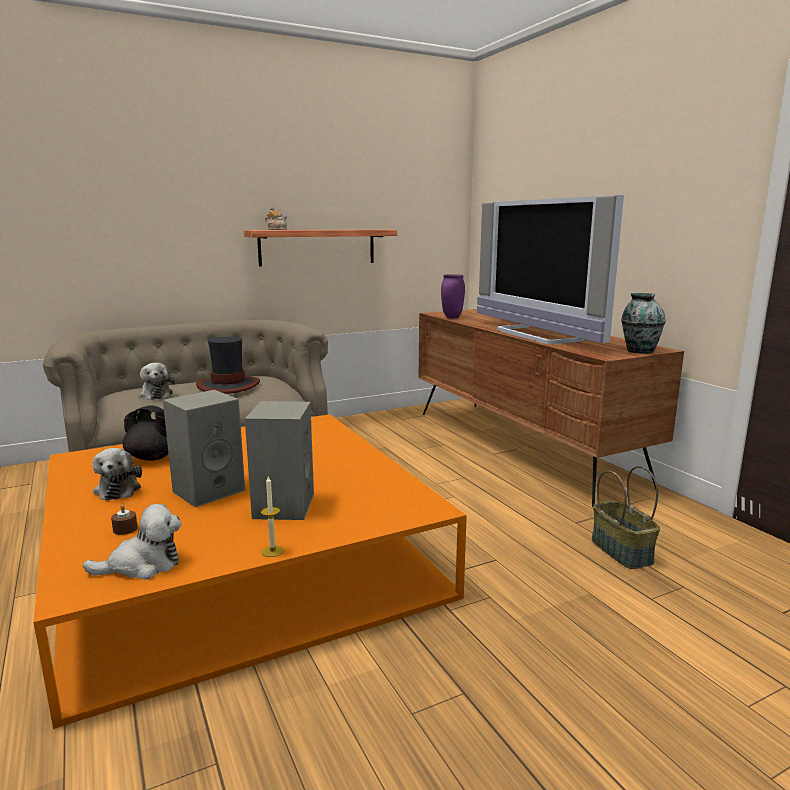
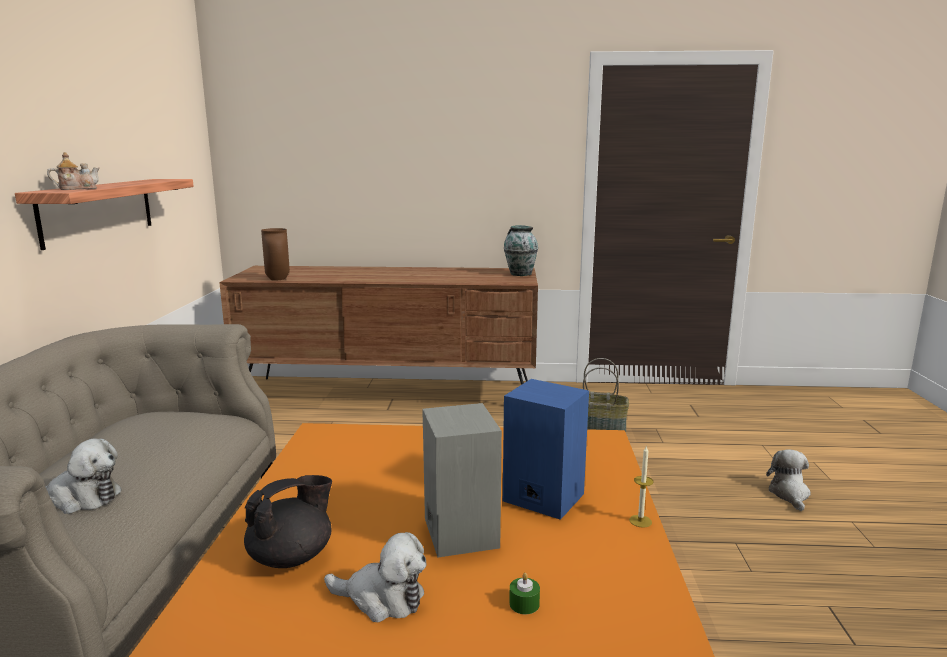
camera: 60 degrees left, 0 degrees up
(125, 529) = (524, 604): brown candle -> green candle
(143, 565) = (630, 600): plush toy -> plush toy (789, 494)
(228, 385) = (145, 441): hat -> none
(283, 505) = (541, 497): grey speaker -> blue speaker
(452, 317) = (278, 279): purple vase -> brown vase
(536, 335) = (418, 278): television -> none

